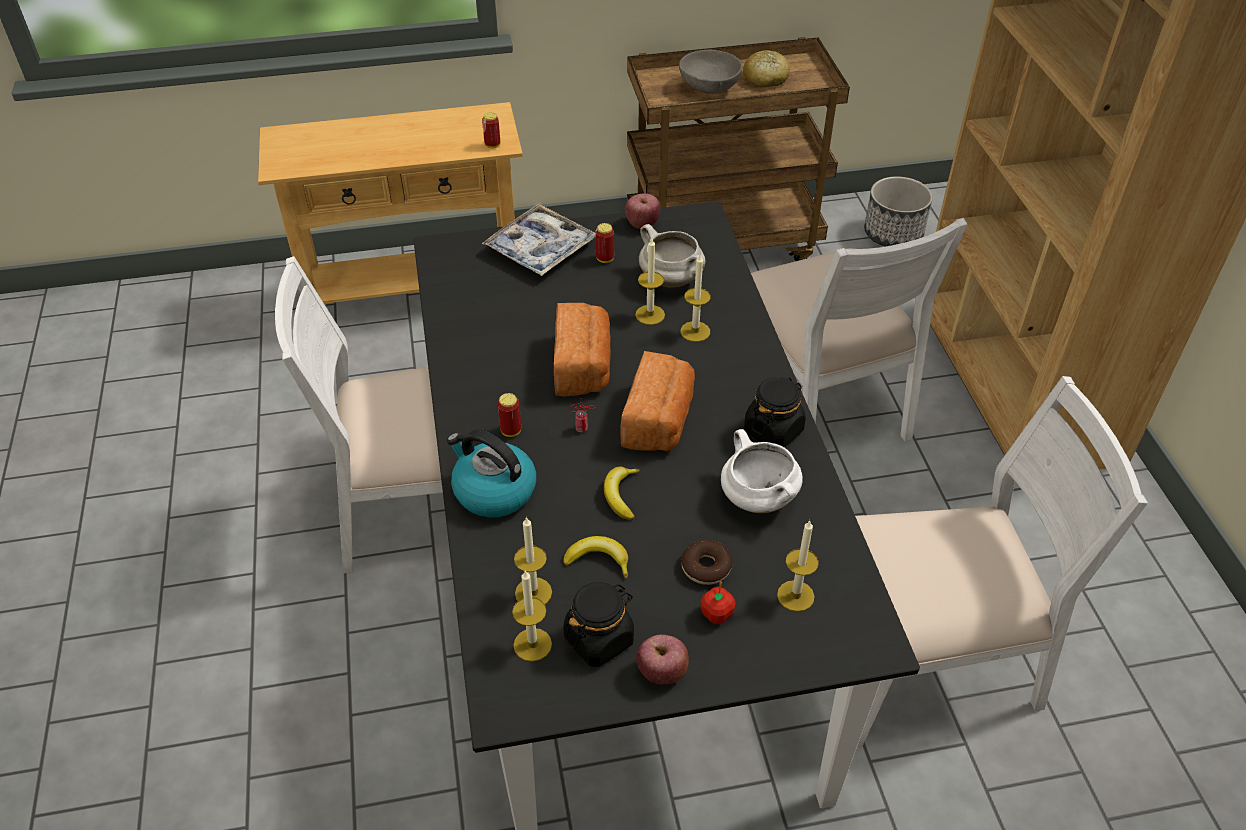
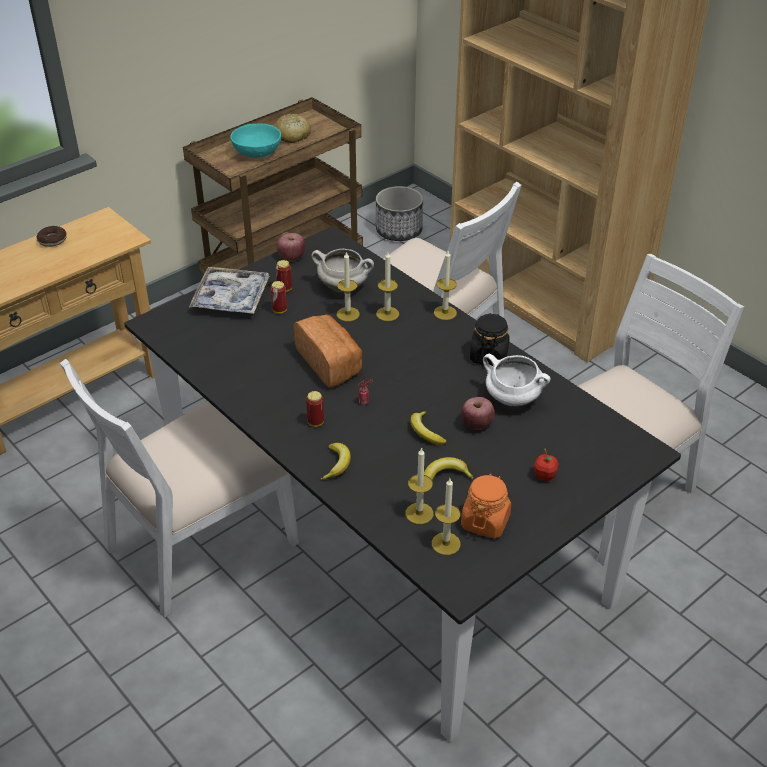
camera: 30 degrees left, 5 degrees down
(492, 145) = (122, 241): can -> can (279, 310)
(493, 491) = (337, 464): kettle -> banana
(599, 639) = (485, 521): black jar -> orange jar
(659, 421) = (411, 377): bread -> none
(662, 672) = (540, 522): apple -> apple (477, 424)
(706, 567) = (515, 452): donut -> donut (52, 240)
(710, 88) = (258, 153): grey bowl -> turquoise bowl
(795, 596) = (581, 445): candle -> candle (445, 313)

